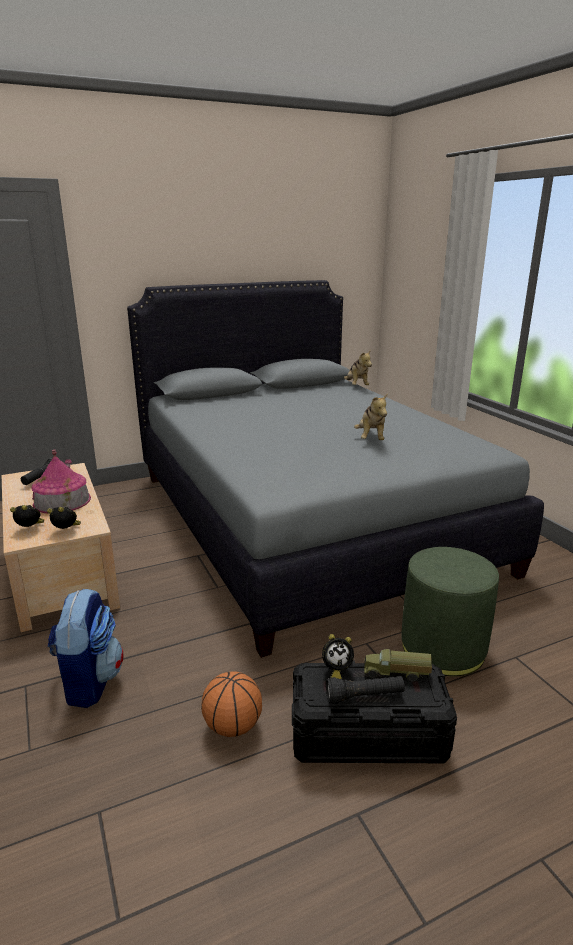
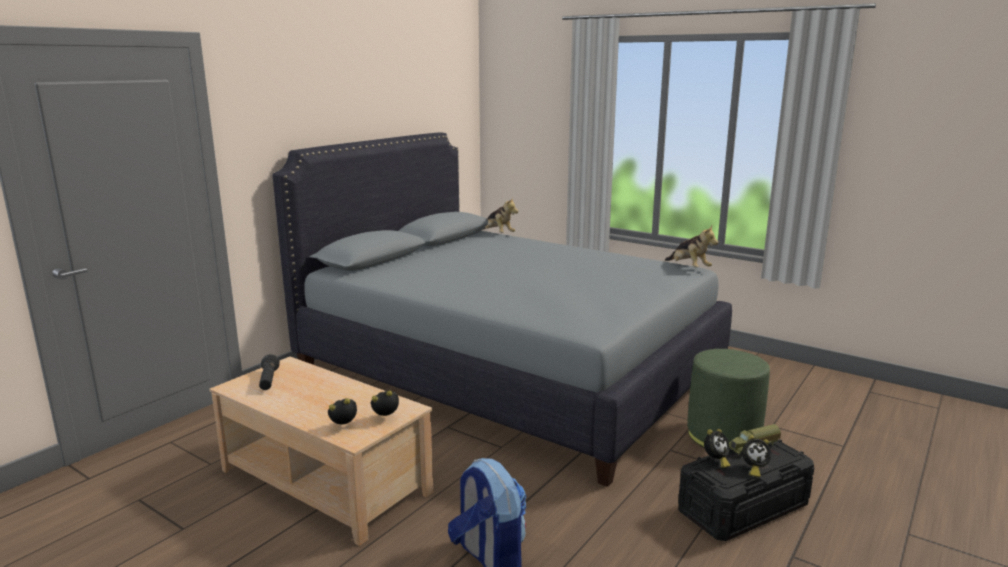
camera: 30 degrees left, 5 degrees down
(62, 501) = (332, 395): toy house -> none
(232, 726) = (648, 540): basketball -> none
(364, 697) = (753, 469): black flashlight -> alarm clock
(371, 439) = (589, 275): plush toy -> plush toy (689, 268)

